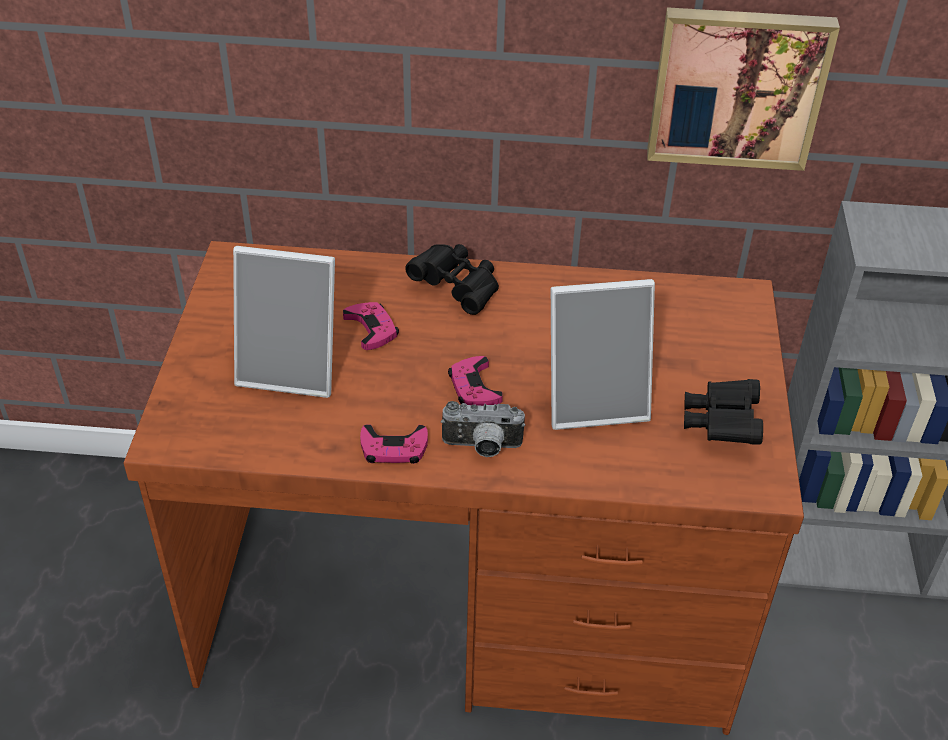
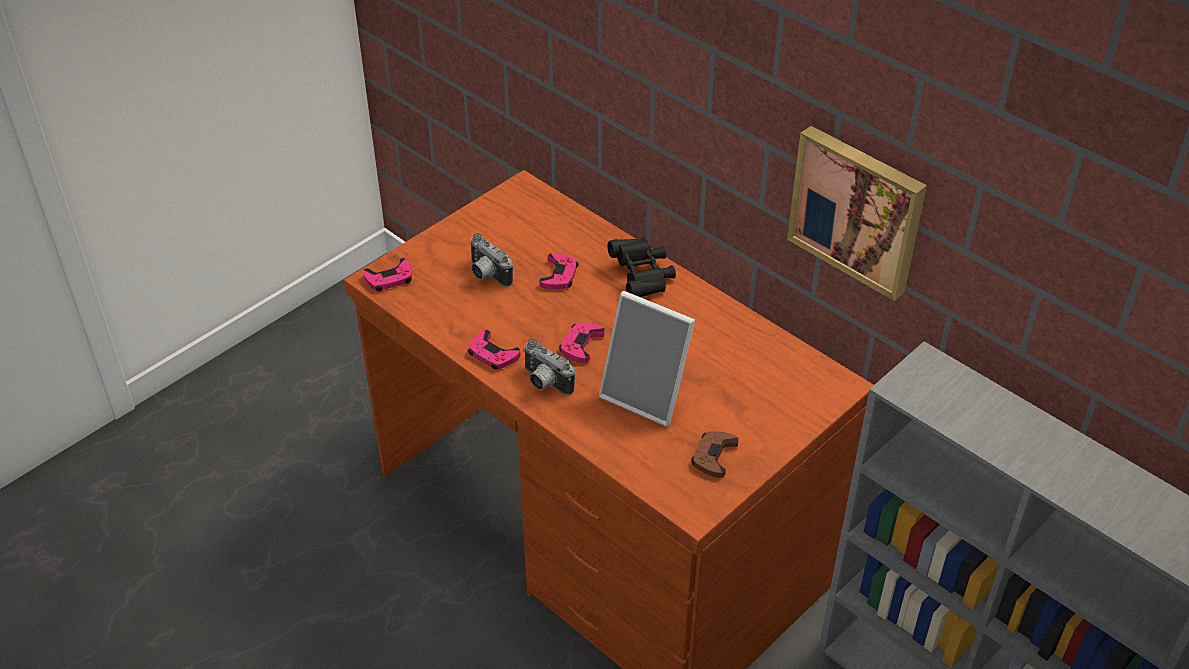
camera: 40 degrees right, 0 degrees up
(182, 431) = (389, 279): none -> pink game controller
(292, 368) = (486, 275): picture frame -> camera
(721, 424) = (713, 456): black binoculars -> brown game controller

